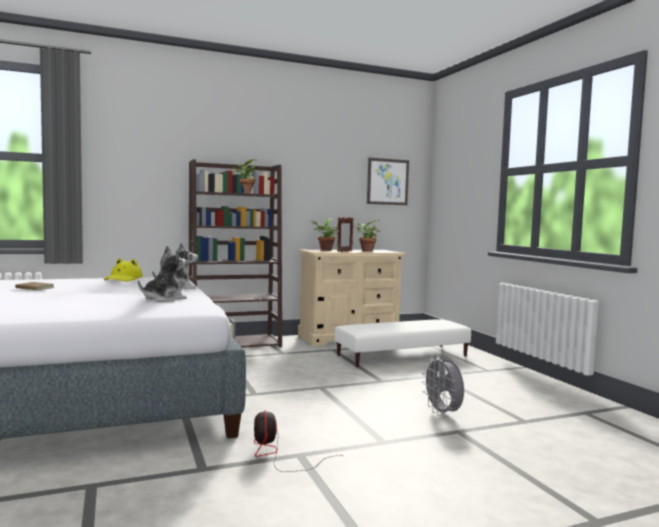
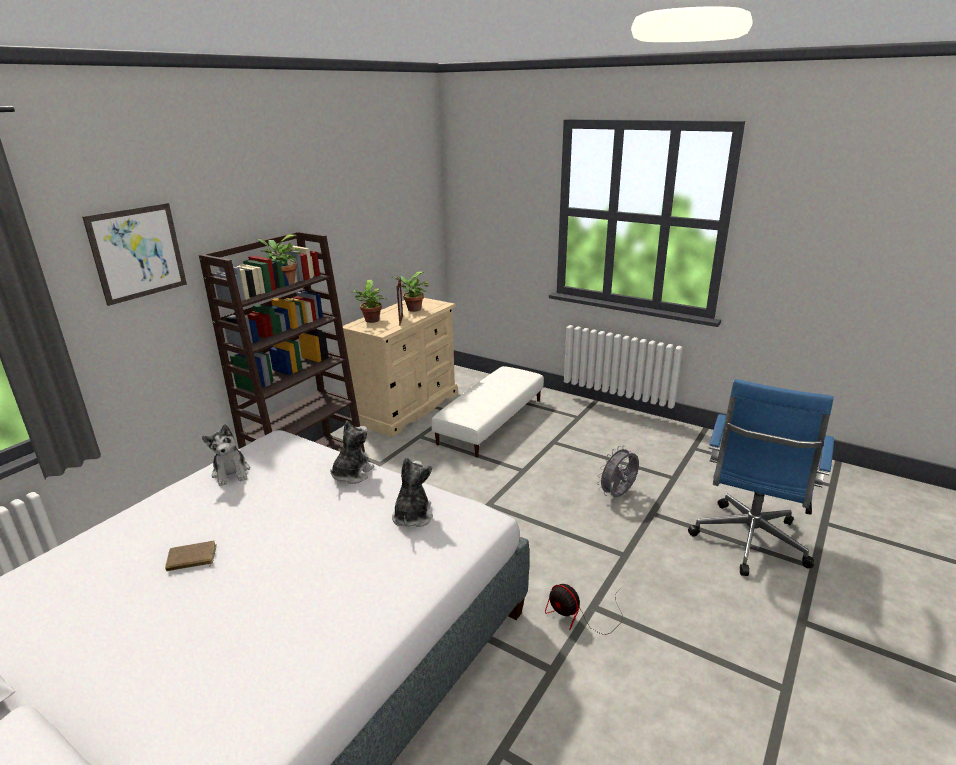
camera: 35 degrees left, 20 degrees up
(123, 279) = (231, 473): yellow hat -> plush toy
(387, 181) = (409, 214): picture -> picture (138, 253)
(443, 413) = (618, 495): grey fan -> grey fan turned 105 degrees clockwise
(536, 479) = (748, 543): none -> blue office chair

